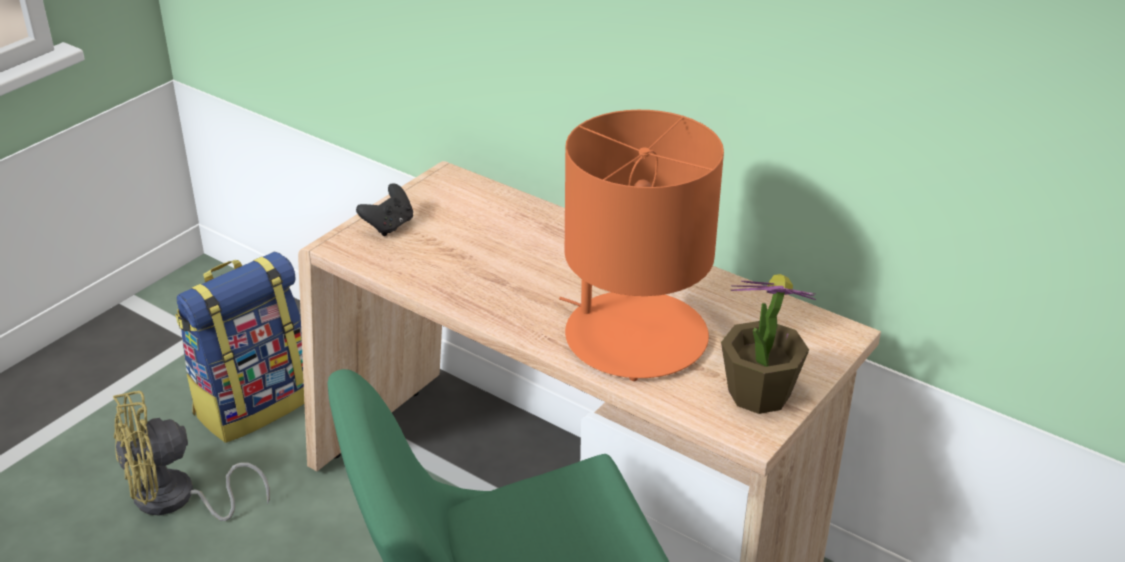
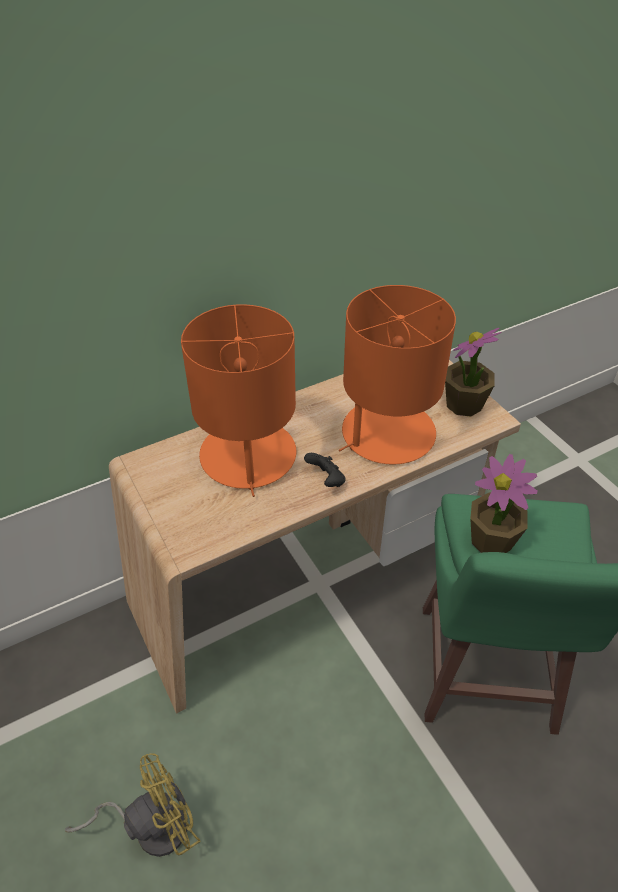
camera: 65 degrees left, 10 degrees up
(176, 500) = (151, 825): yellow fan -> yellow fan turned 120 degrees counterclockwise
(254, 404) = (76, 734): backpack -> none
(389, 226) = (181, 514): black game controller -> black game controller (326, 480)
(509, 241) = (248, 456): none -> orange table lamp
(536, 509) = (491, 540): none -> potted plant

